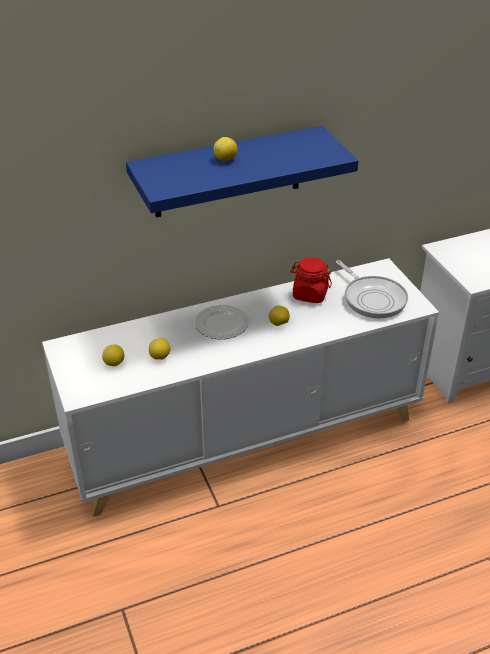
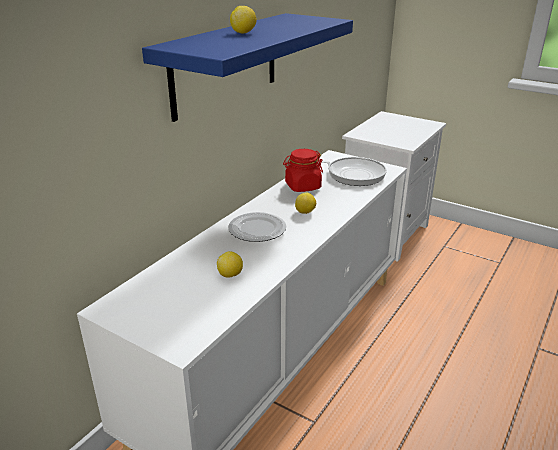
camera: 35 degrees left, 10 degrees down
(114, 363) = (188, 299): lemon -> none

